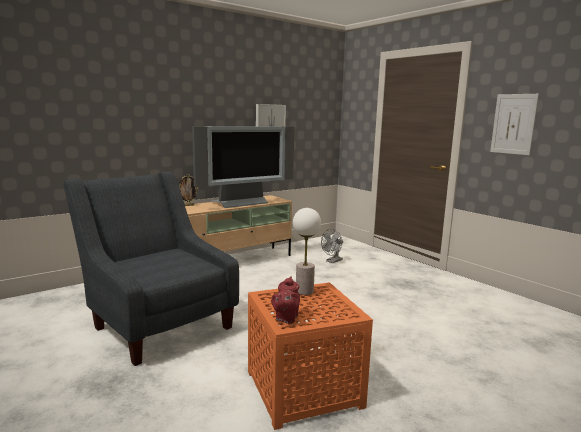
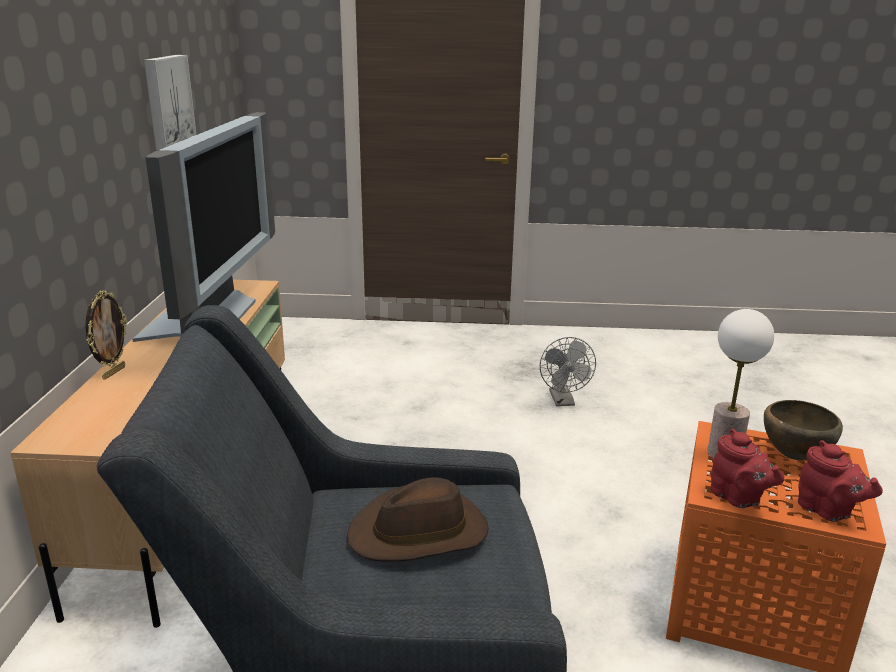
camera: 50 degrees left, 10 degrees up
(167, 262) = (419, 533): none -> brown hat
(266, 299) = (738, 498): none -> red teapot
(330, 305) = (793, 457): none -> brown bowl
(332, 261) = (369, 375): grey fan -> grey fan (563, 401)
(513, 124) = (624, 78): picture -> none

